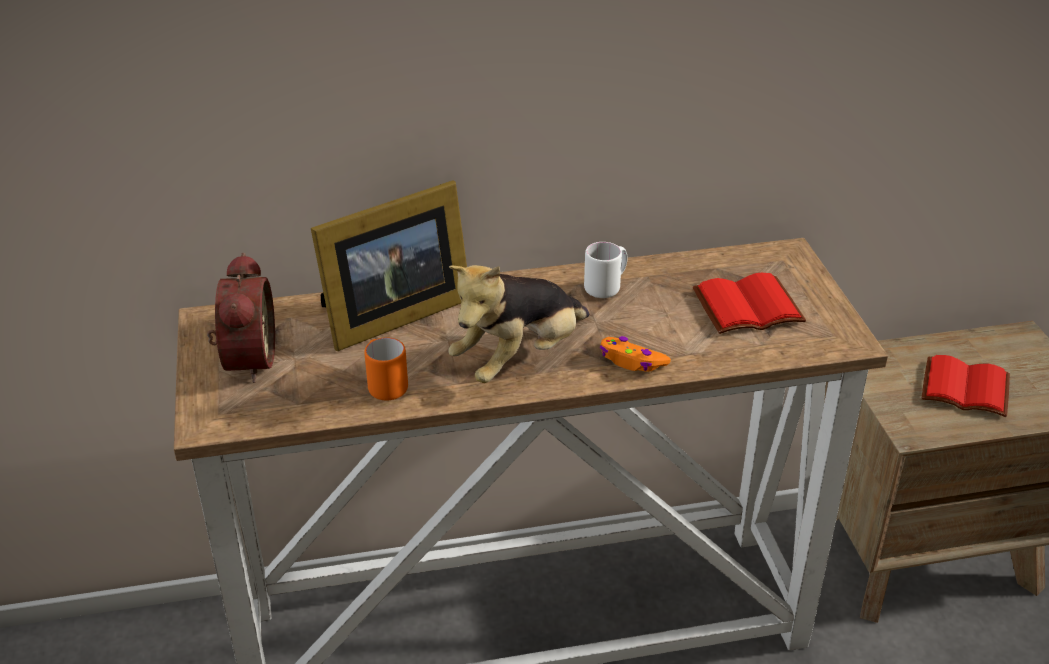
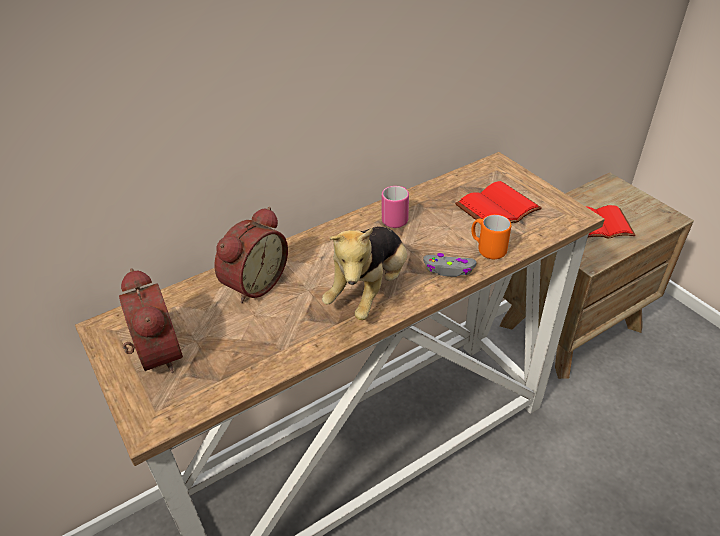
camera: 20 degrees left, 5 degrees up
(385, 385) = (281, 342): orange mug -> orange mug (487, 249)
(390, 316) = (253, 283): picture frame -> alarm clock
(607, 287) = (397, 218): white mug -> pink mug
(632, 361) = (449, 269): orange game controller -> grey game controller

